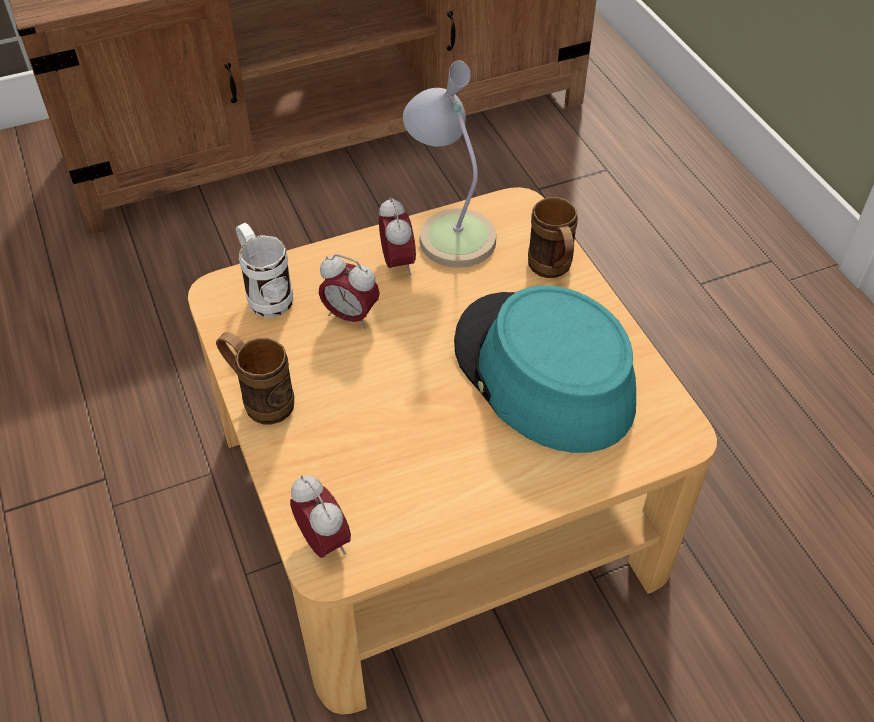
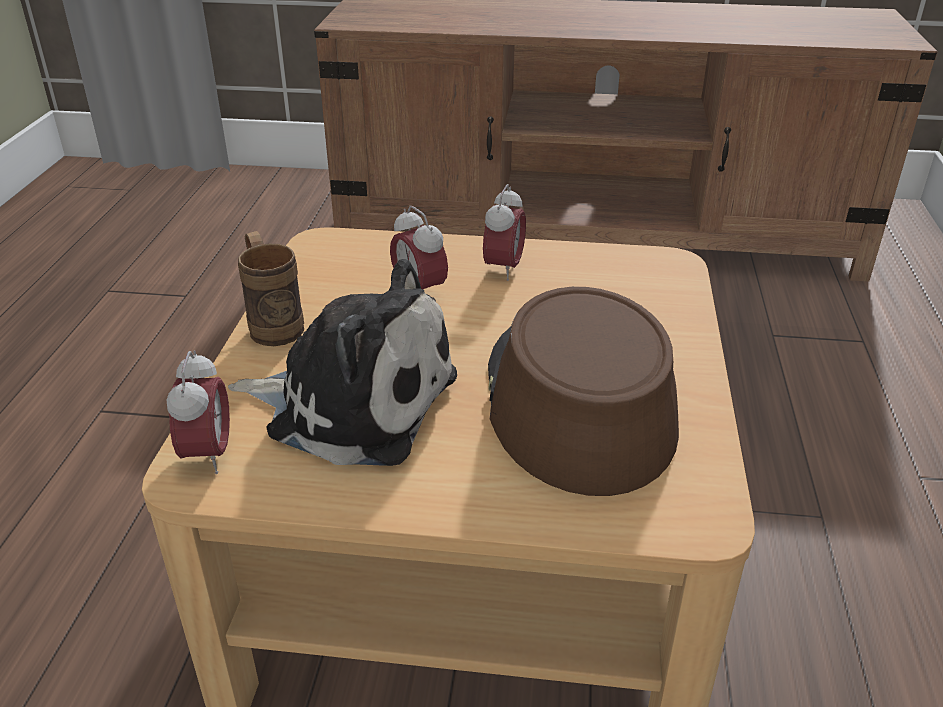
camera: 30 degrees right, 15 degrees down
(265, 294) = (359, 254): white mug -> none
(389, 446) = (354, 402): none -> plush toy
(448, 229) = (579, 259): table lamp -> none
(542, 373) = (576, 400): turquoise hat -> brown hat
(552, 271) = (664, 321): brown mug -> none

